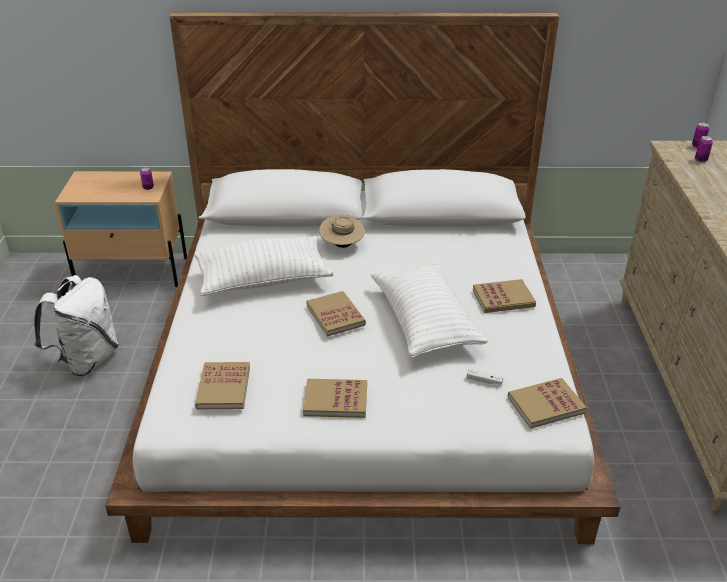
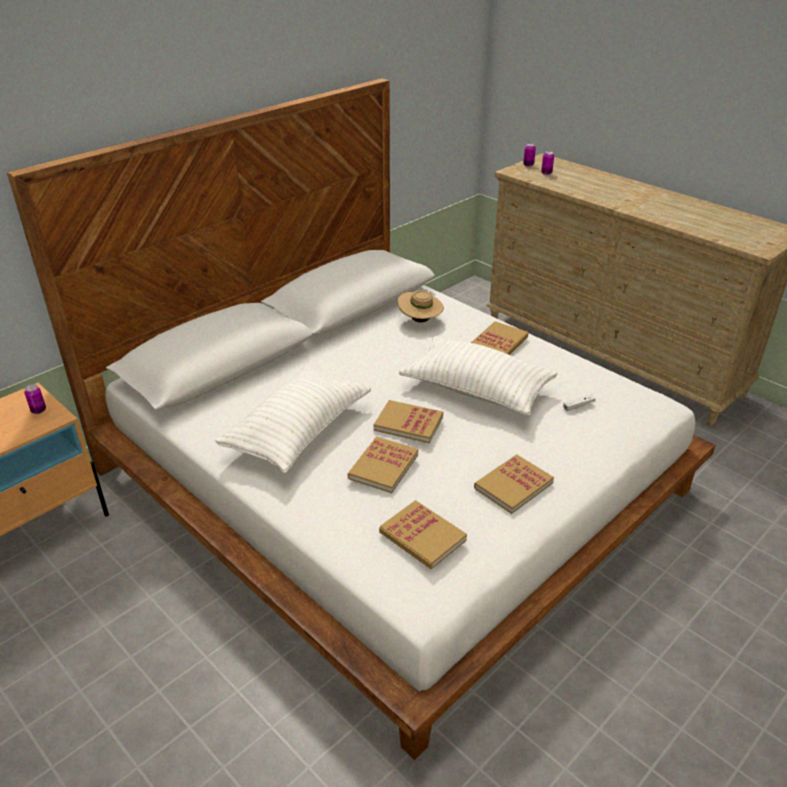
camera: 45 degrees left, 0 degrees up
(87, 360) = (110, 646): white backpack -> none
(342, 245) = (316, 367): beige hat -> beige hat (420, 320)
(545, 405) = (635, 398): book -> book (383, 466)

